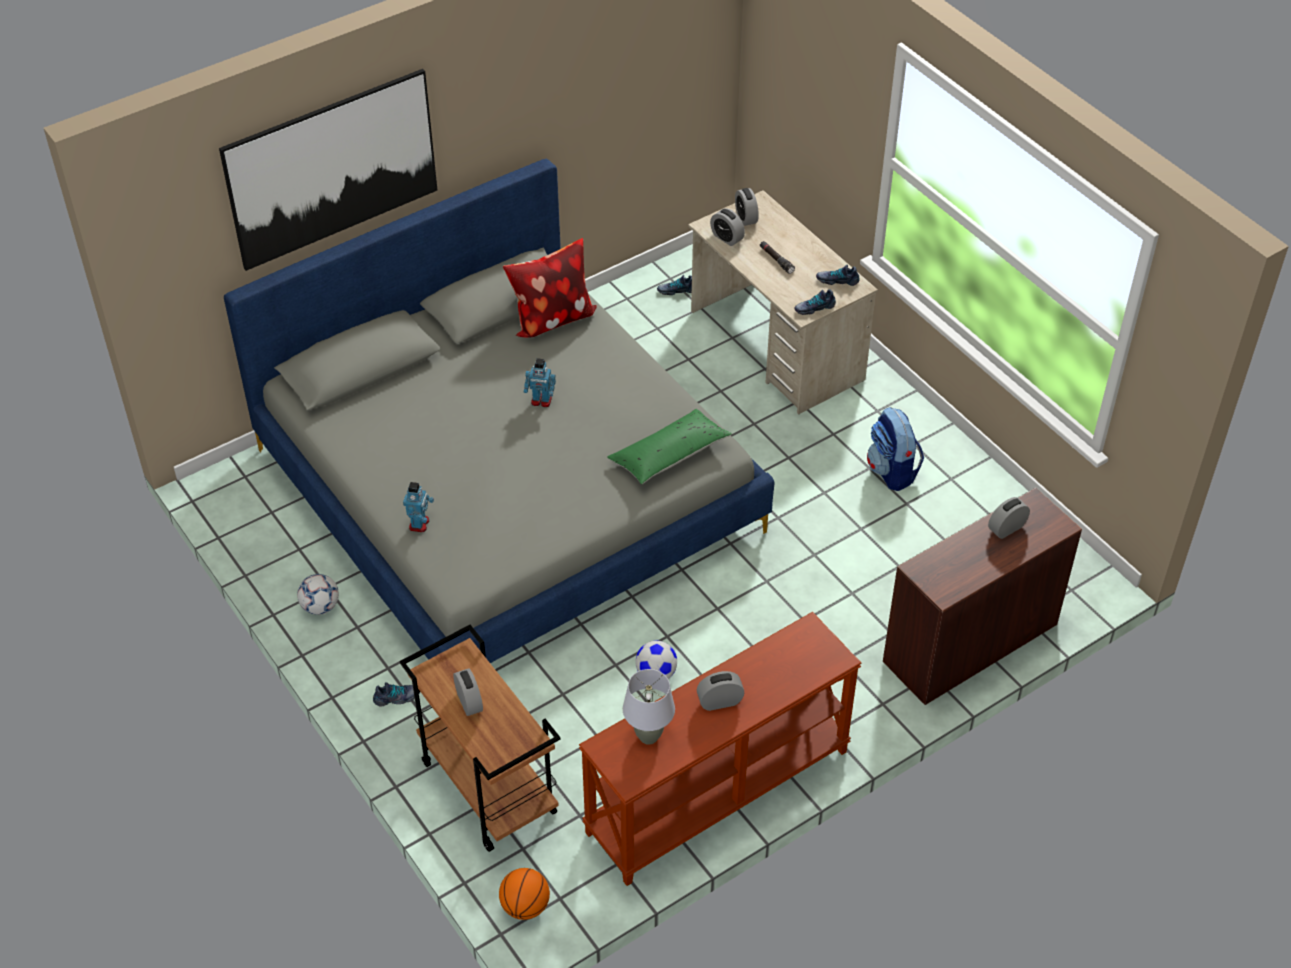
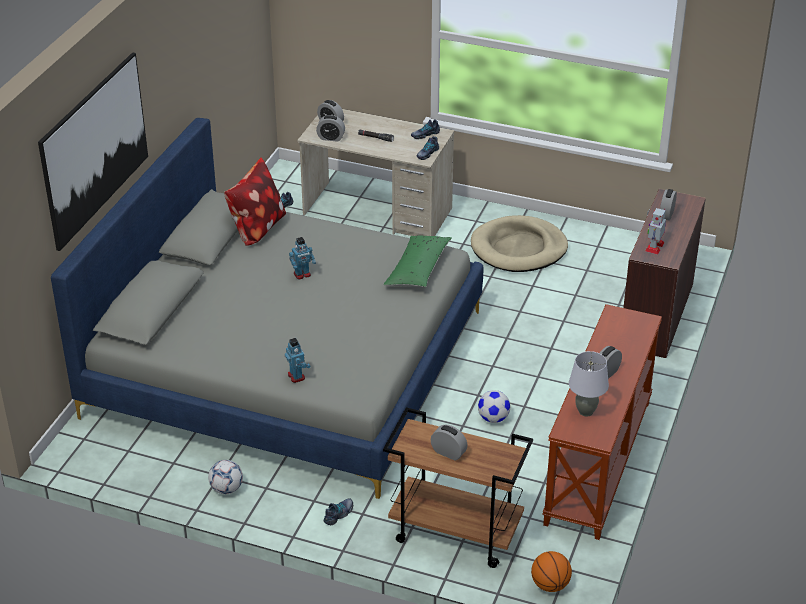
camera: 35 degrees left, 10 degrees down
(892, 471) = (519, 248): backpack -> beige dog bed
(945, 565) = (654, 246): none -> toy robot

